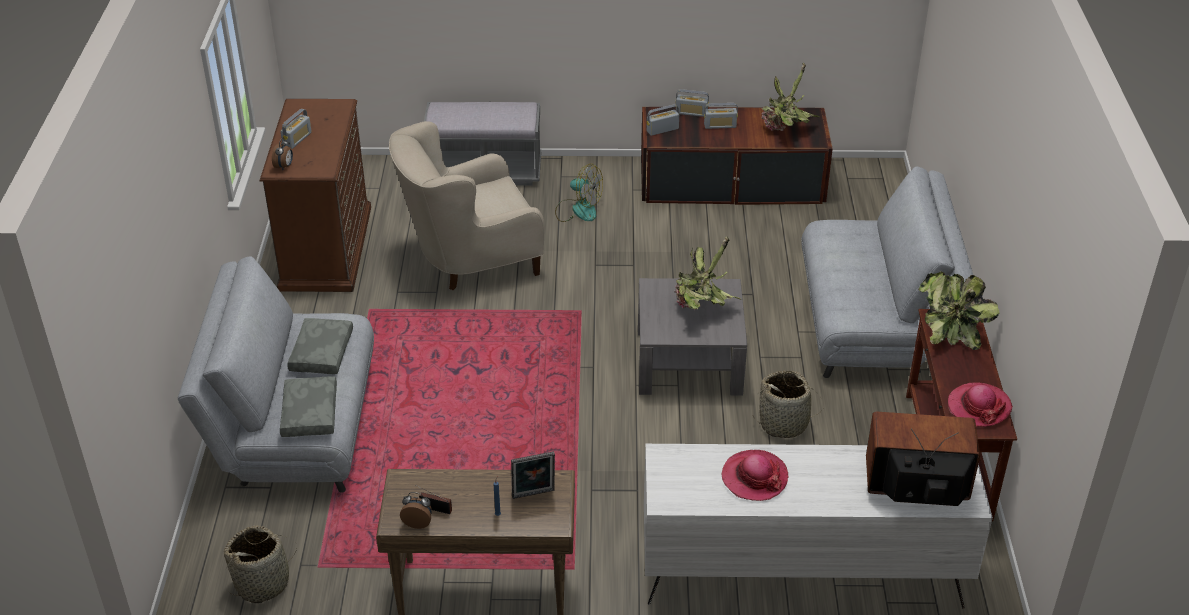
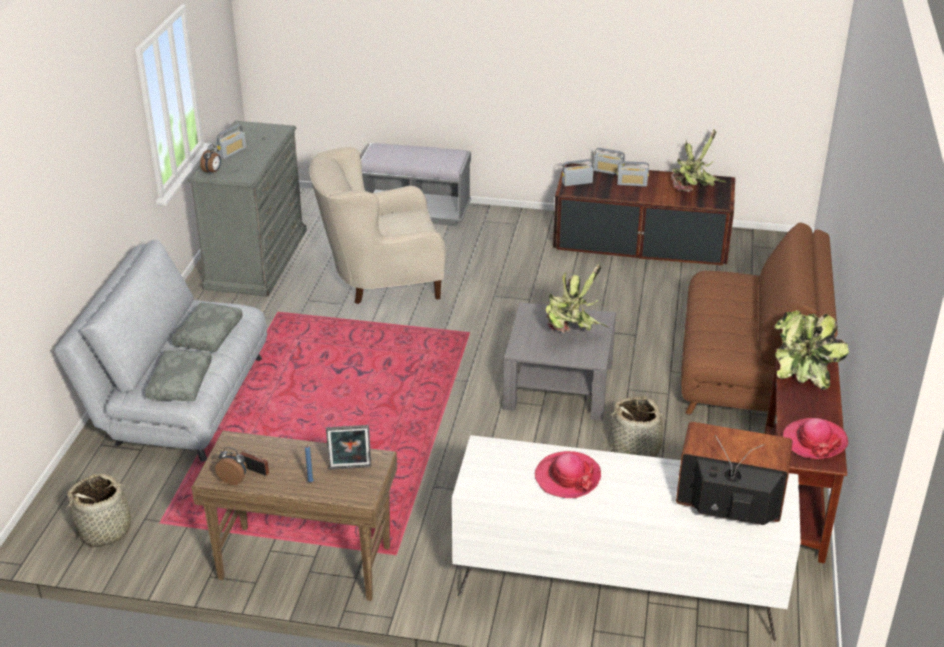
camera: 10 degrees right, 5 degrees down
(325, 247) = (256, 258): brown dresser -> grey dresser
(578, 210) = (491, 249): fan -> none
(874, 321) = (748, 370): grey sofa -> brown sofa

